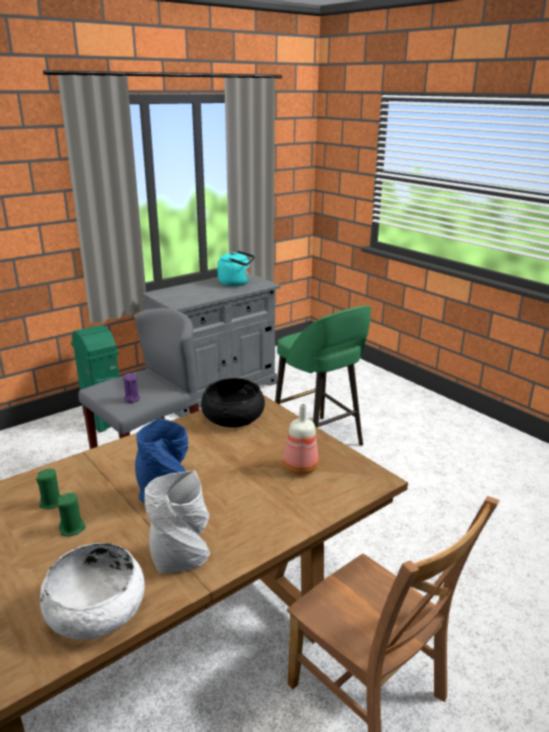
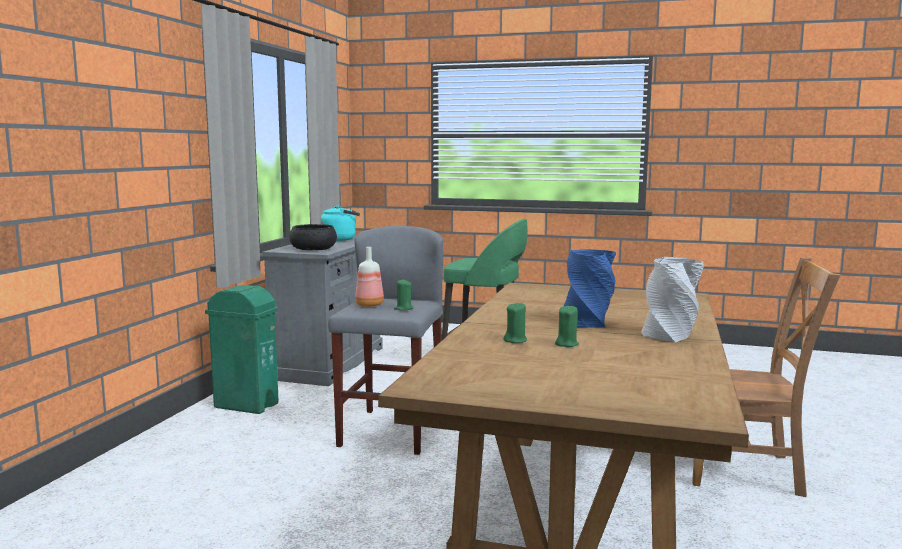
camera: 35 degrees left, 15 degrees down
(96, 609) = (680, 359): white bowl -> none
(131, 399) = (403, 309): purple candle -> green candle
(233, 417) = (529, 292): black bowl -> black bowl (313, 249)
(300, 468) = (636, 300): bottle -> bottle (369, 305)

